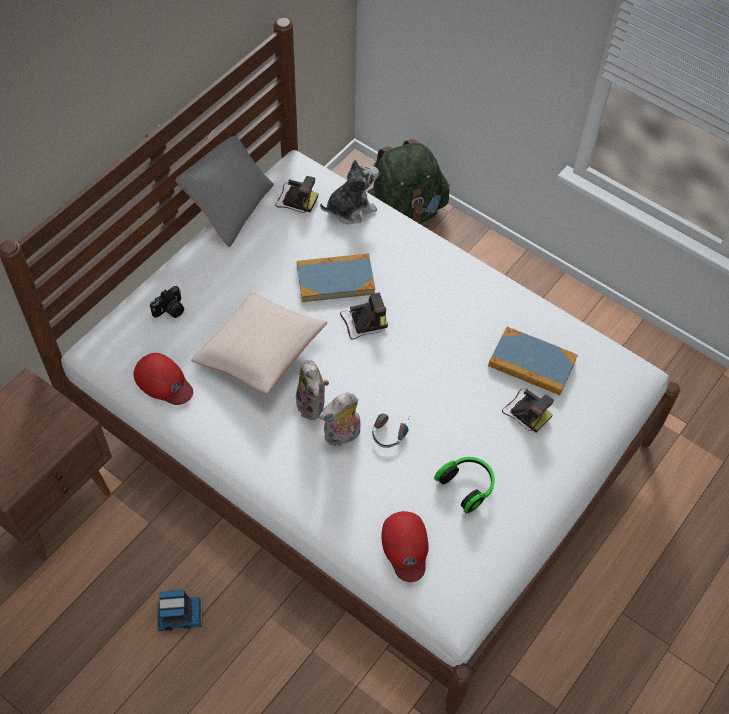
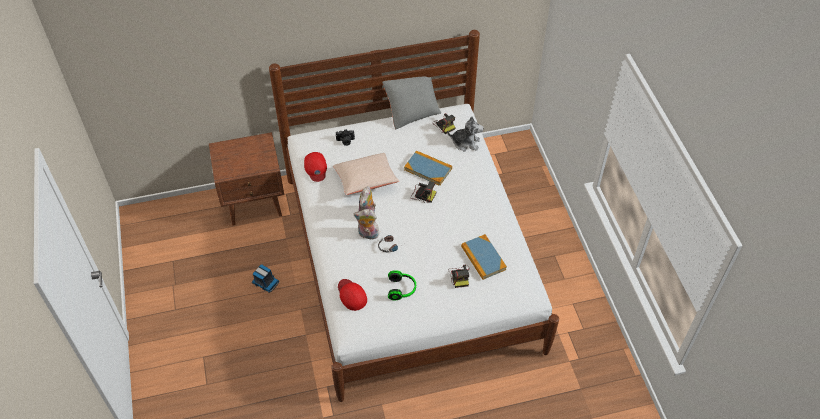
camera: 40 degrees right, 5 degrees down
(404, 213) = (525, 173): green backpack -> none
(405, 547) = (351, 295): red cap -> red cap turned 120 degrees clockwise

